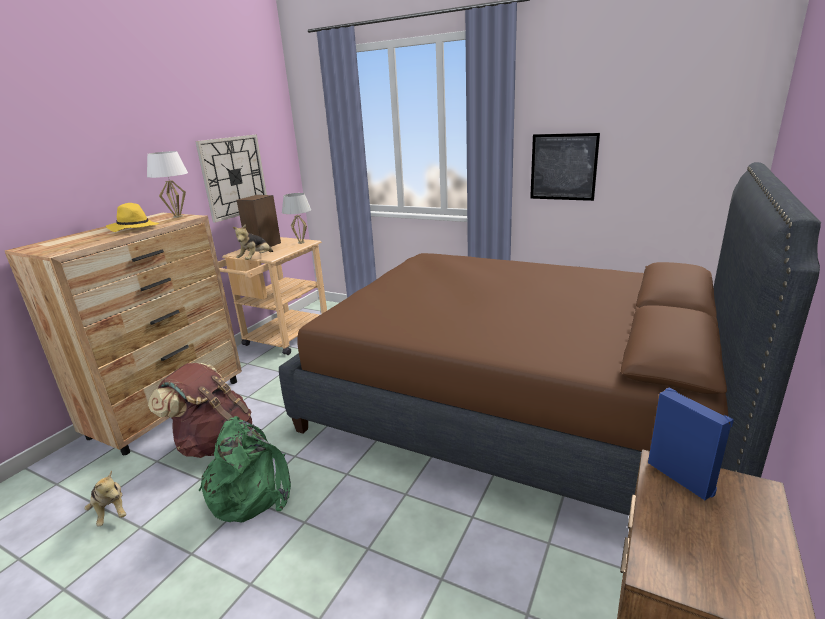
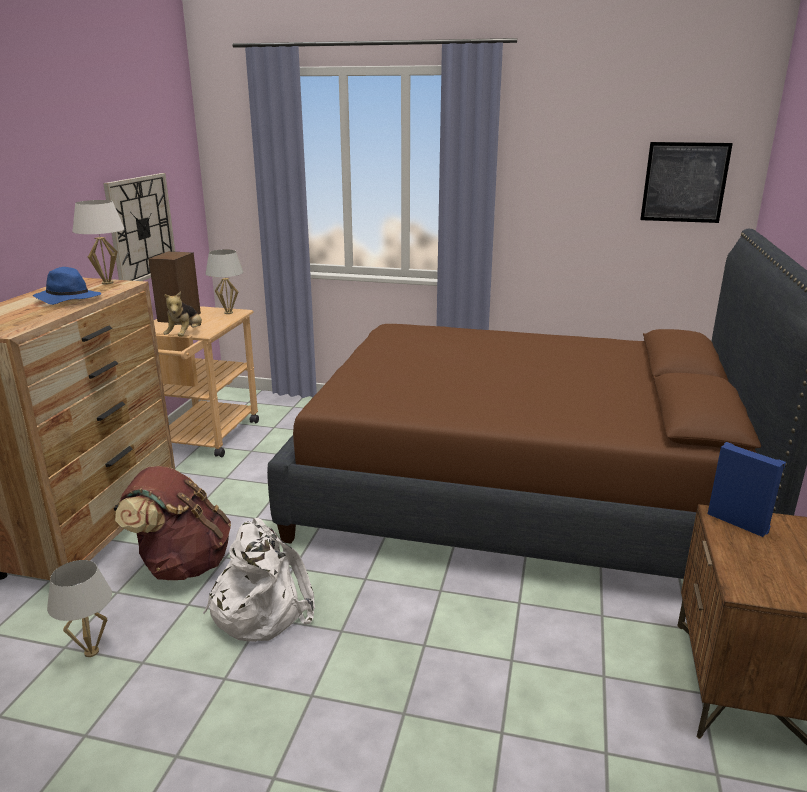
camera: 15 degrees left, 0 degrees up
(111, 511) = (92, 652): plush toy -> white table lamp
(133, 228) = (67, 299): yellow hat -> blue hat
(251, 491) = (261, 609): green backpack -> white backpack
(563, 167) = (548, 225): picture -> picture (684, 182)

